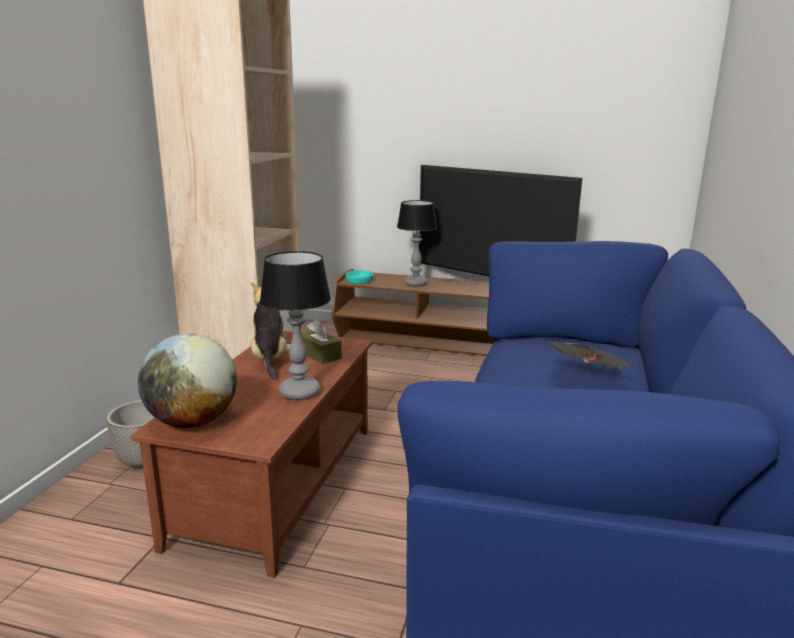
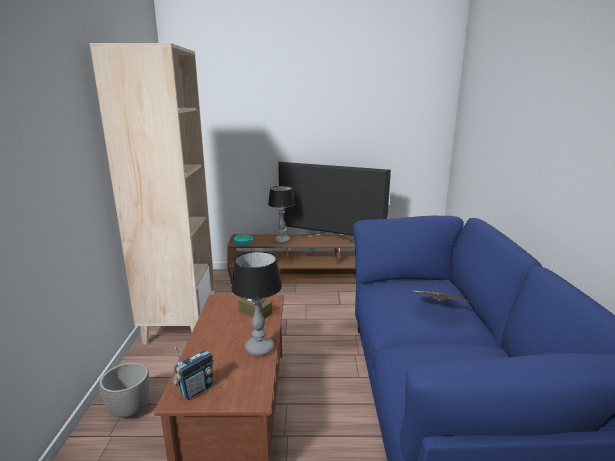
camera: 15 degrees left, 0 degrees up
(193, 422) = (196, 390): globe -> radio
(270, 359) = (222, 321): plush toy -> none

